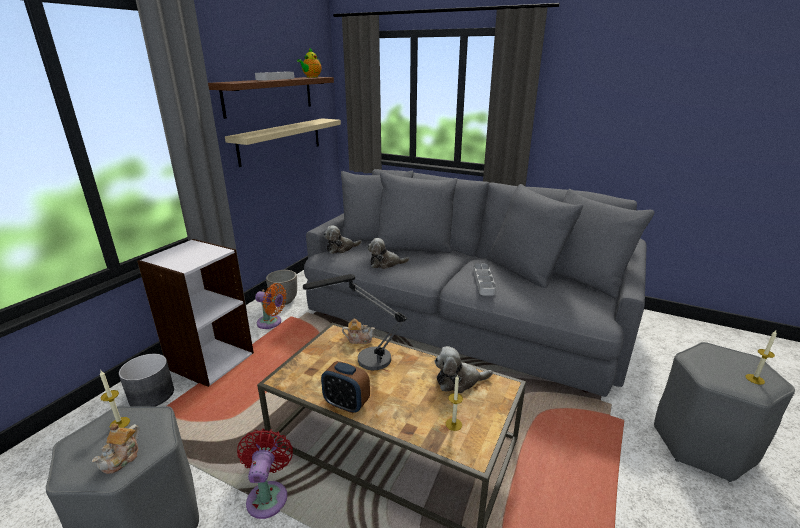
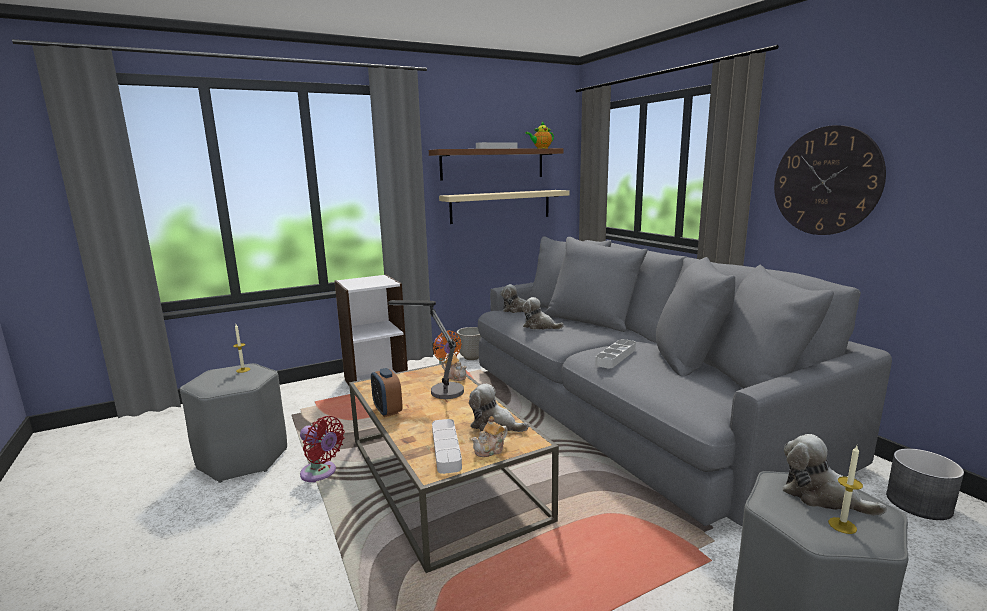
camera: 35 degrees right, 10 degrees down
(122, 458) = (223, 385): teapot -> teapot (490, 450)
(152, 395) = (320, 391): grey planter -> grey planter (919, 503)
(268, 495) = (321, 473): red fan -> red fan turned 90 degrees clockwise
(453, 424) = (446, 449): candle -> grey tray
(590, 118) = (826, 181): none -> wall clock
(722, 361) = (821, 496): none -> plush toy

